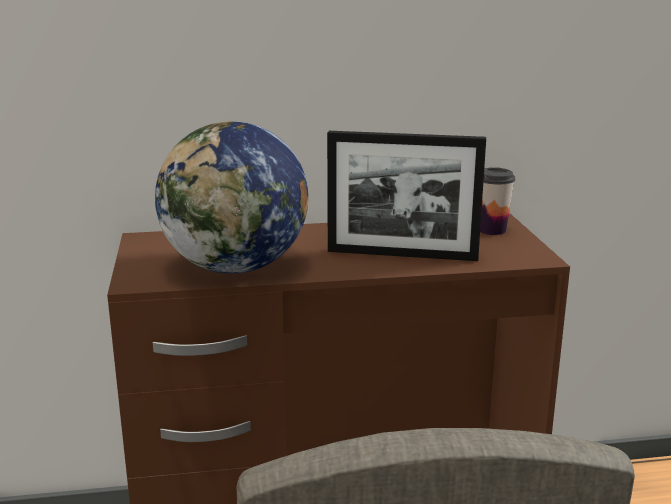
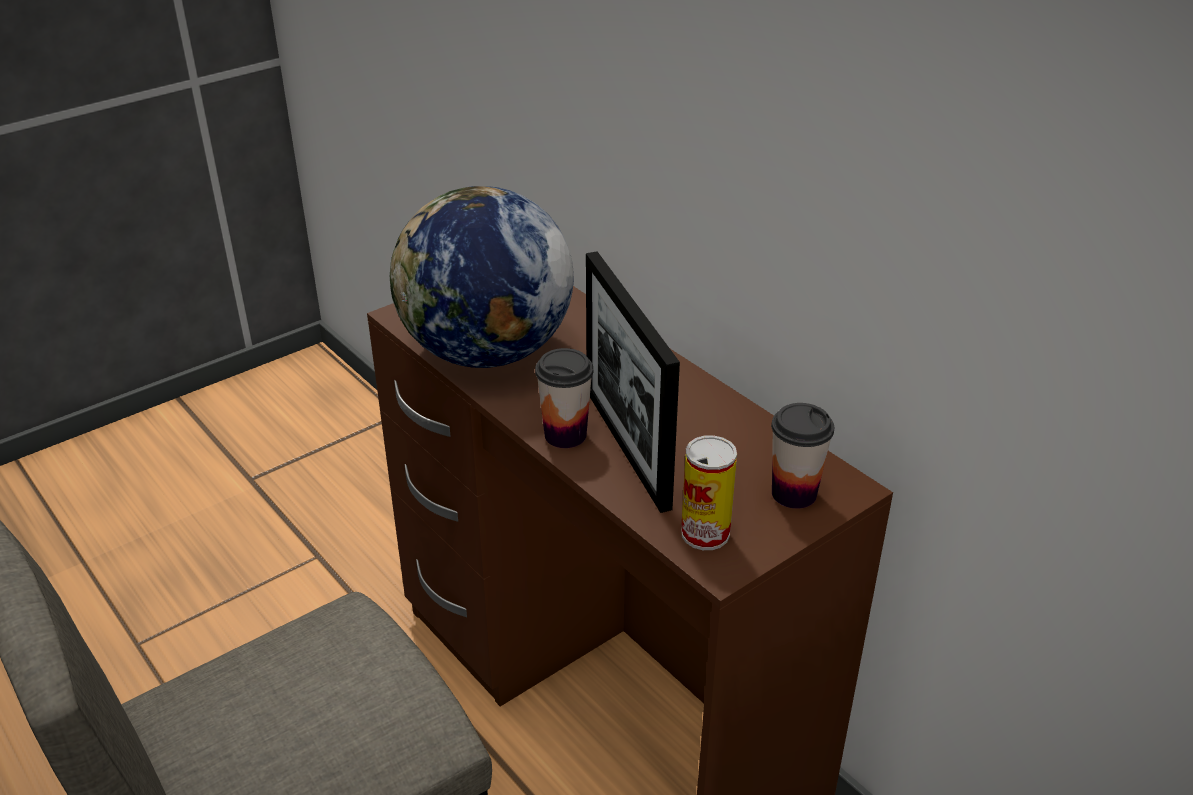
camera: 60 degrees right, 15 degrees up
(368, 266) = (565, 435): none -> cup
(508, 255) = (705, 533): none -> can

